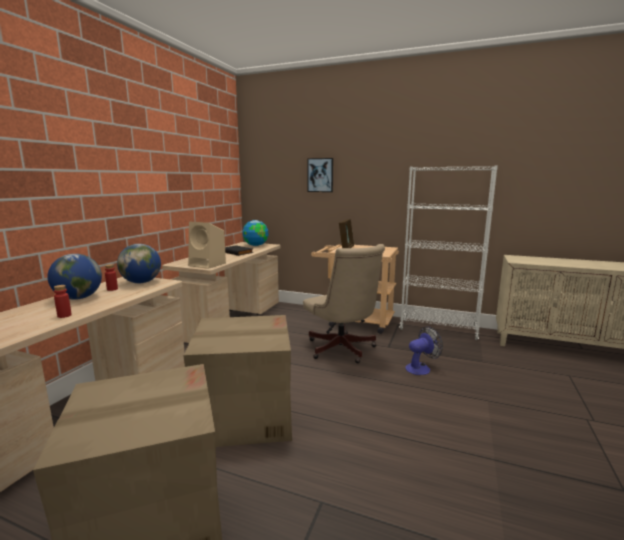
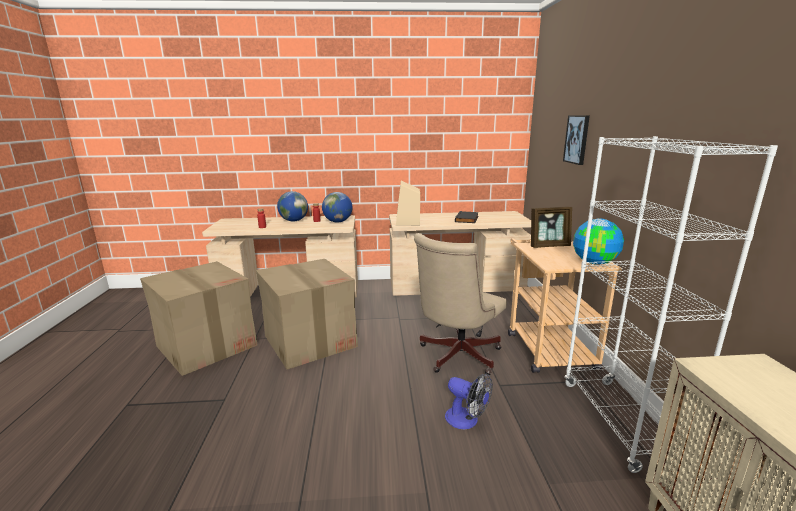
camera: 65 degrees right, 5 degrees up
(255, 245) = (509, 217): globe -> globe (594, 262)

